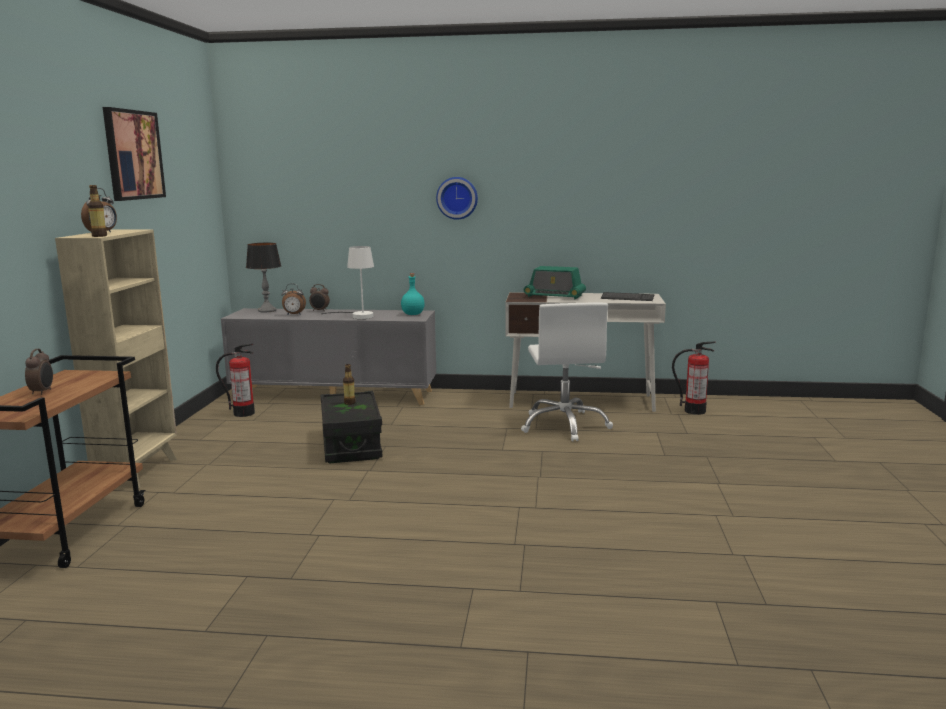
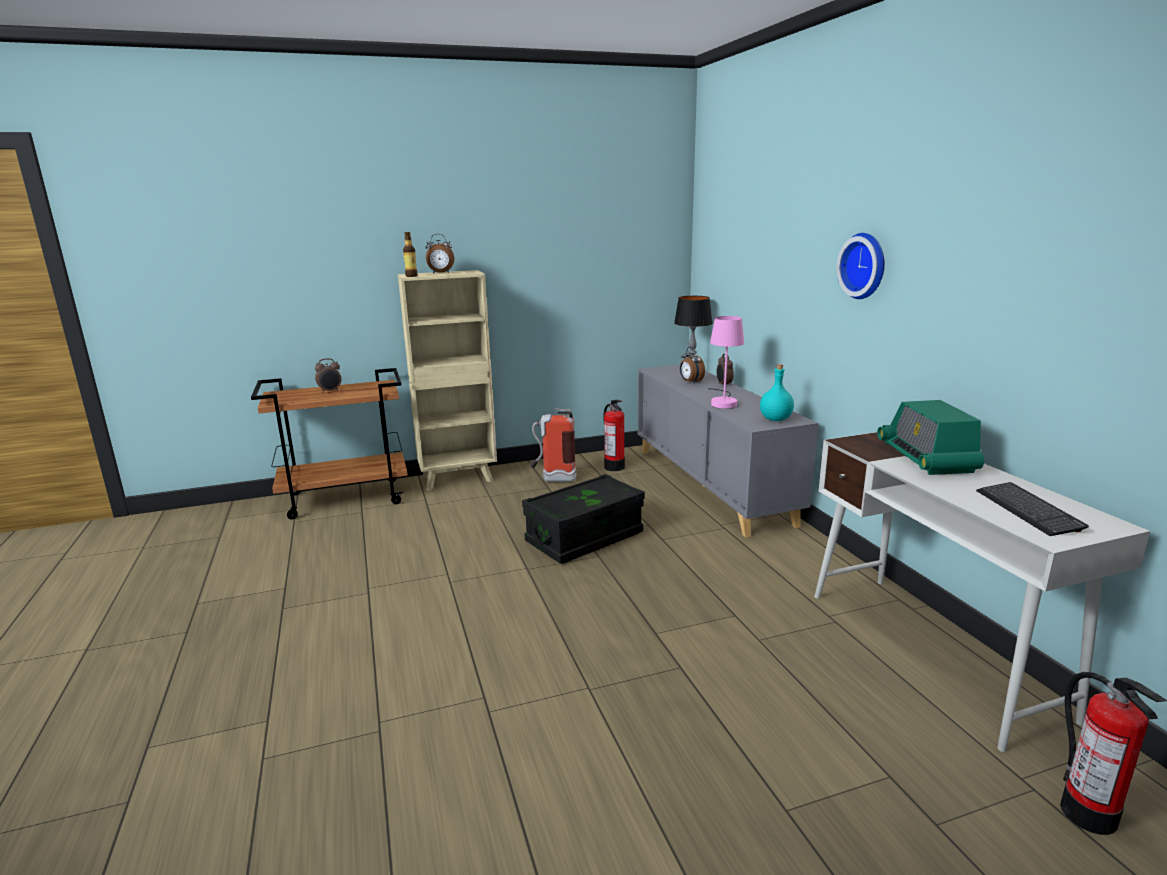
camera: 65 degrees right, 5 degrees up
(133, 155) = (530, 201): picture -> none
(223, 436) = (553, 480): none -> fire extinguisher
(349, 403) = (597, 493): bottle -> none
(358, 316) = (723, 402): white table lamp -> pink table lamp
(565, 425) = (802, 662): white office chair -> none

